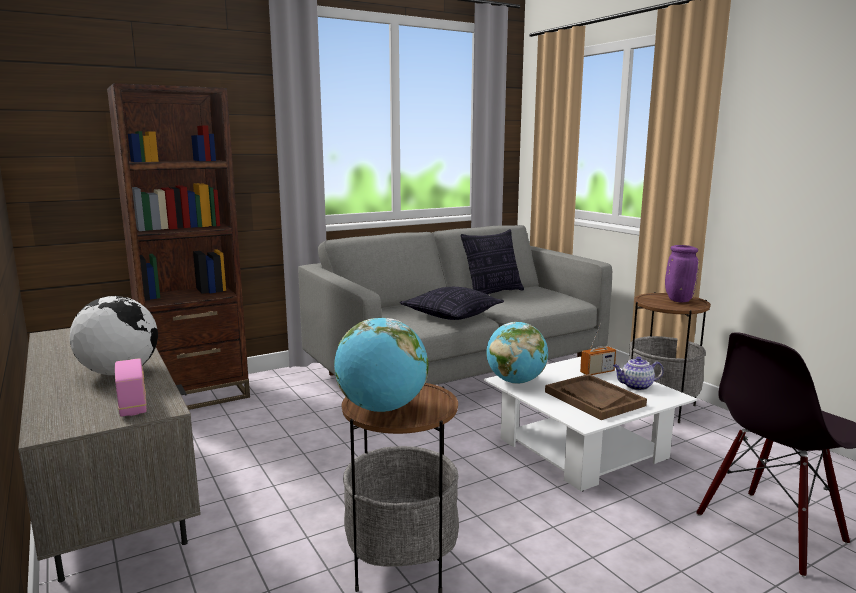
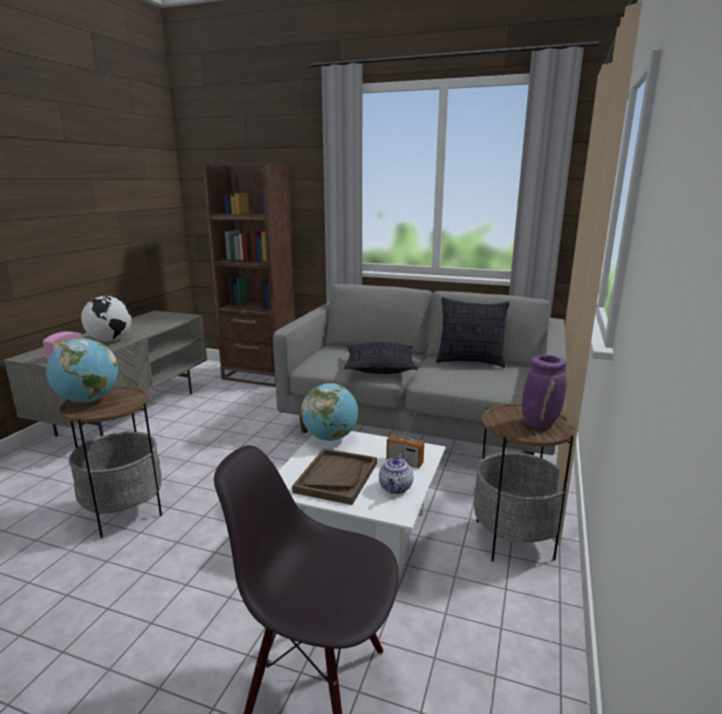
camera: 50 degrees right, 5 degrees up
(636, 386) = (396, 488): teapot -> teapot turned 120 degrees counterclockwise

